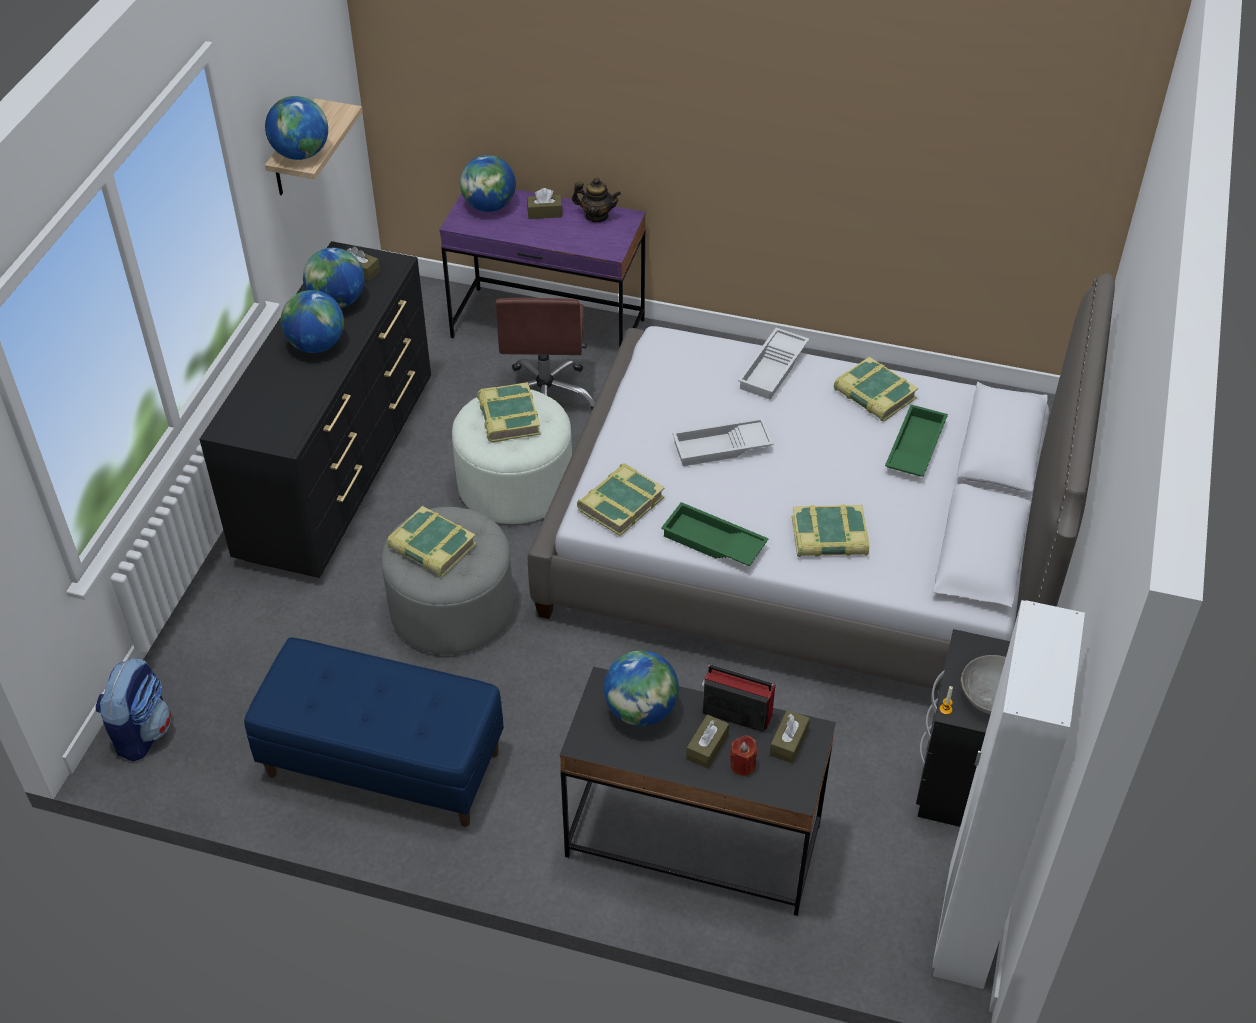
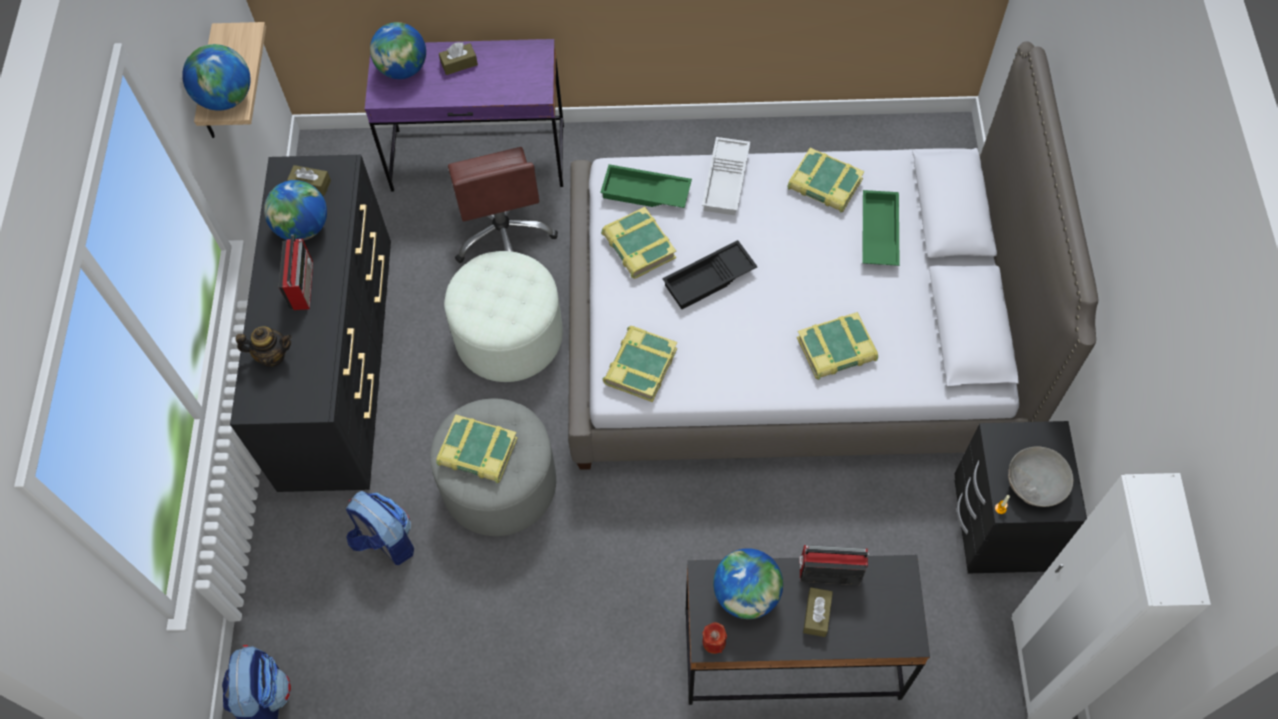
camera: 15 degrees left, 15 degrees up
(316, 345) = (302, 284): globe -> radio
(318, 629) = (385, 541): none -> backpack
(382, 764) = (496, 662): blue bench -> none
(508, 418) = (496, 290): book -> book (638, 247)
(596, 216) = (510, 55): teapot -> teapot (272, 355)
(712, 542) = (736, 385): green tray -> green tray (645, 193)
(721, 448) = (709, 280): white tray -> black tray
(742, 765) = (853, 623): red candle -> red candle (714, 642)
(789, 742) = (884, 588): brown tissue box -> none

